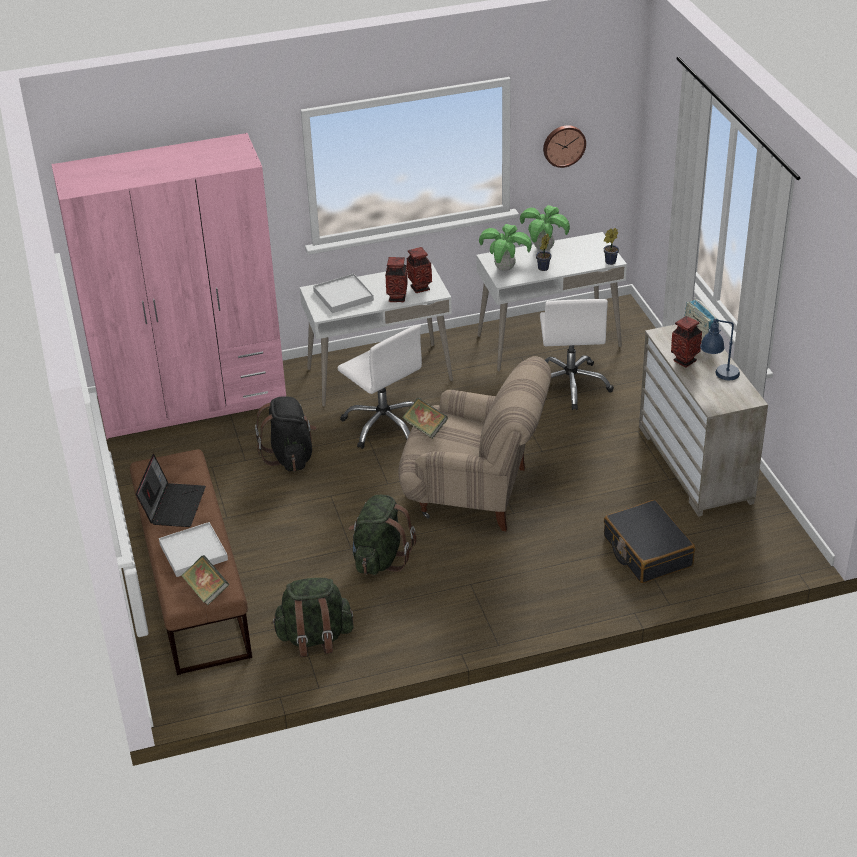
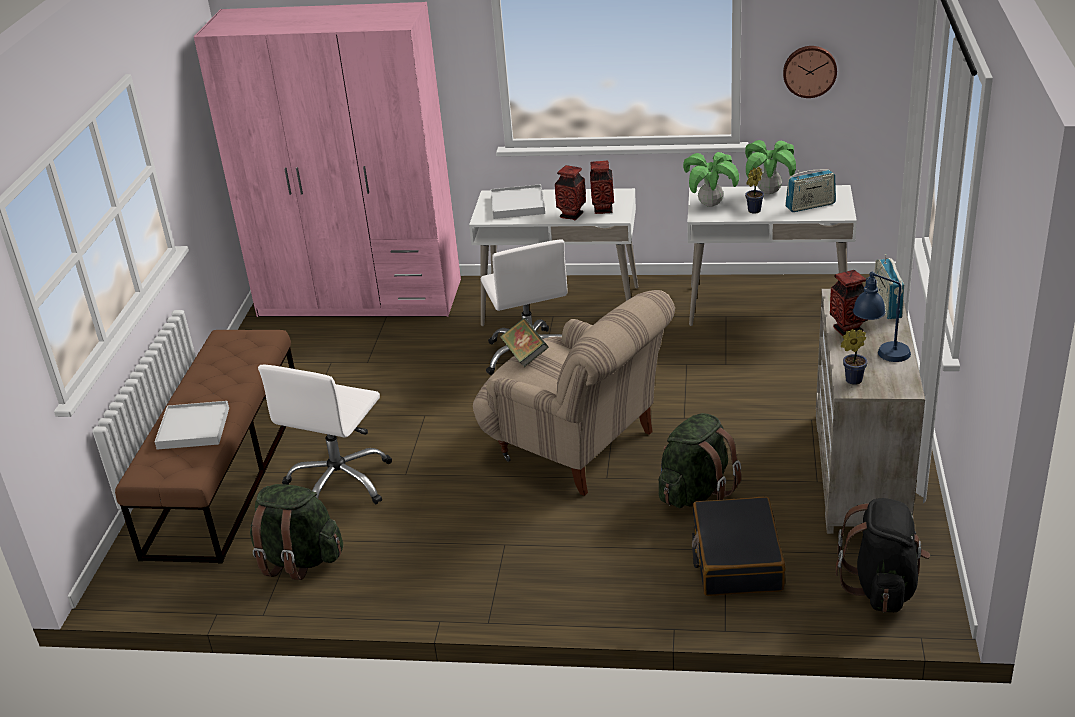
camera: 25 degrees right, 5 degrees down
(173, 505) = (214, 378): laptop -> none
(206, 590) = (173, 470): book -> none
(290, 456) = (413, 368): black backpack -> black backpack (882, 586)
(380, 559) = (427, 492): green backpack -> green backpack (696, 493)
(570, 385) = (763, 355): white office chair -> white office chair (340, 483)
(584, 256) = (810, 206): none -> radio
(609, 262) = (836, 216): potted plant -> potted plant (851, 380)

